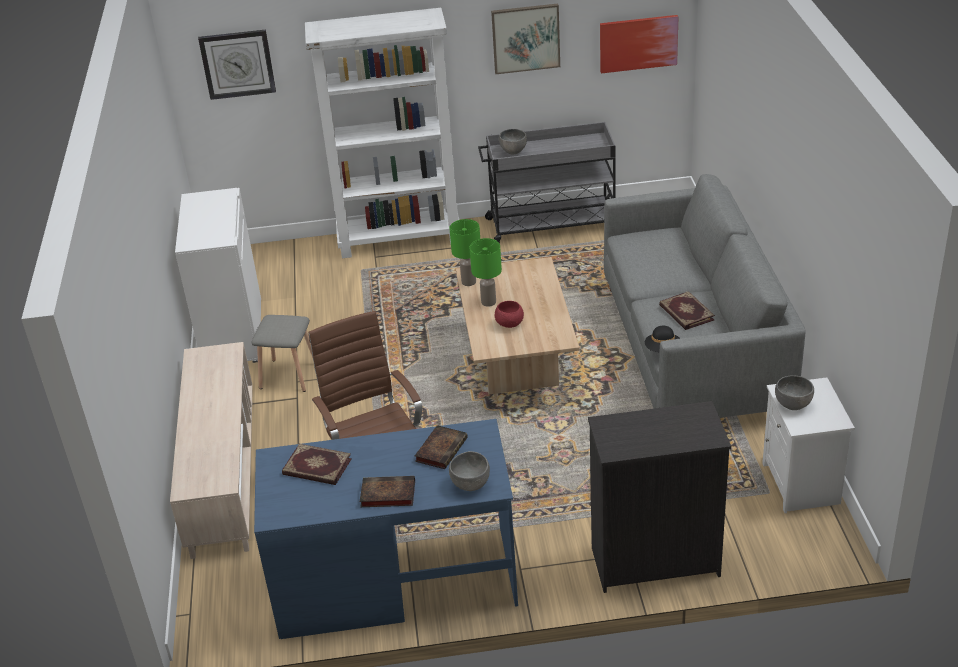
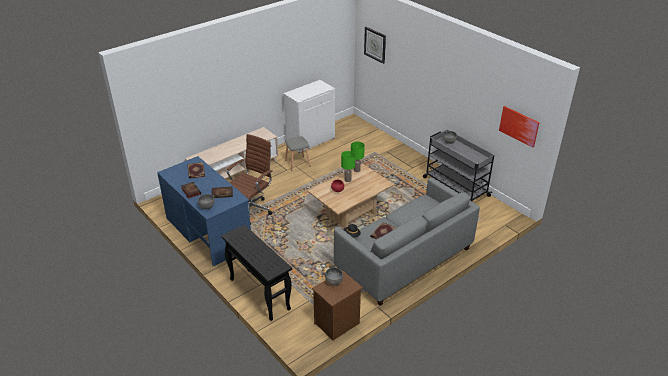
camera: 55 degrees right, 0 degrees up
(400, 240) = (404, 153): white bookcase -> none
(525, 38) = (473, 94): picture -> none
(653, 561) = (259, 294): black dresser -> black console table
(802, 485) = (337, 324): white nightstand -> brown nightstand

